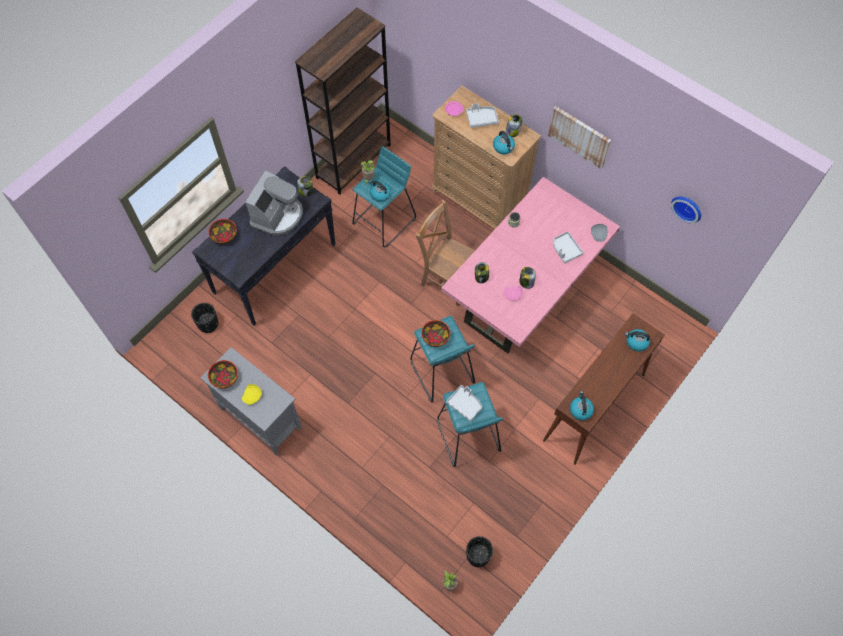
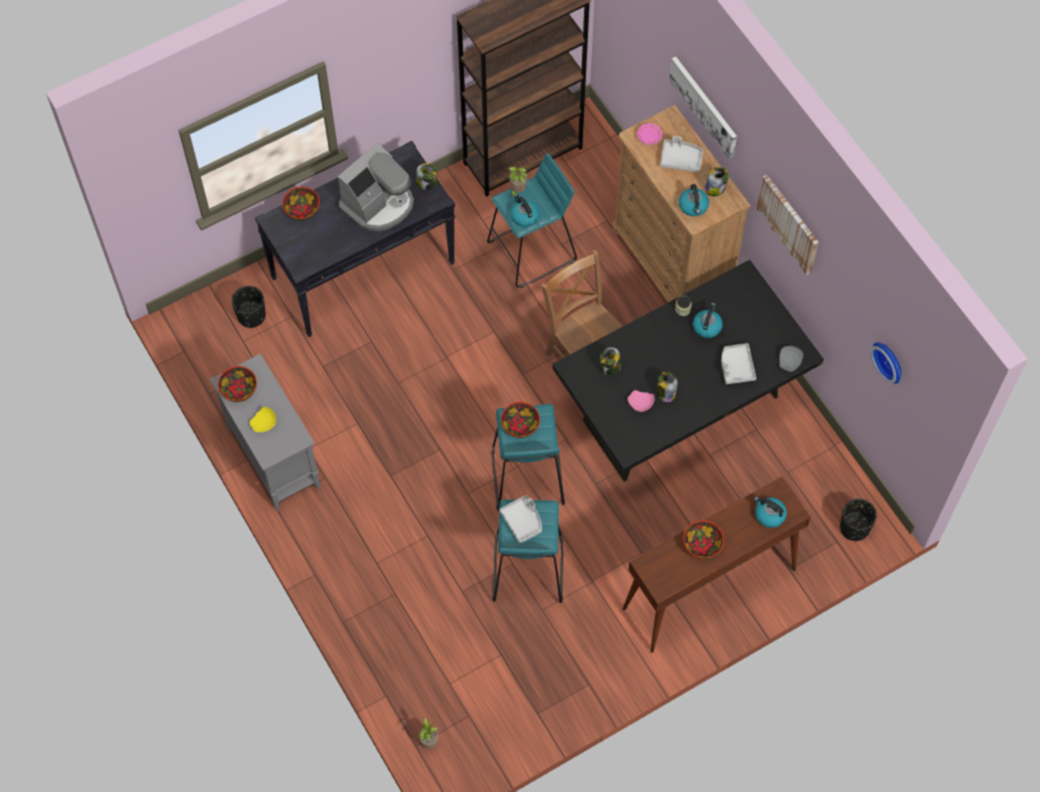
camera: 20 degrees right, 0 degrees up
(478, 555) = (479, 720): black planter -> black planter (854, 528)
(489, 75) = (704, 106): none -> picture
(524, 292) = (681, 408): pink dining table -> black dining table
(580, 410) = (659, 574): kettle -> kettle (707, 326)
(600, 379) = (701, 545): none -> bowl

